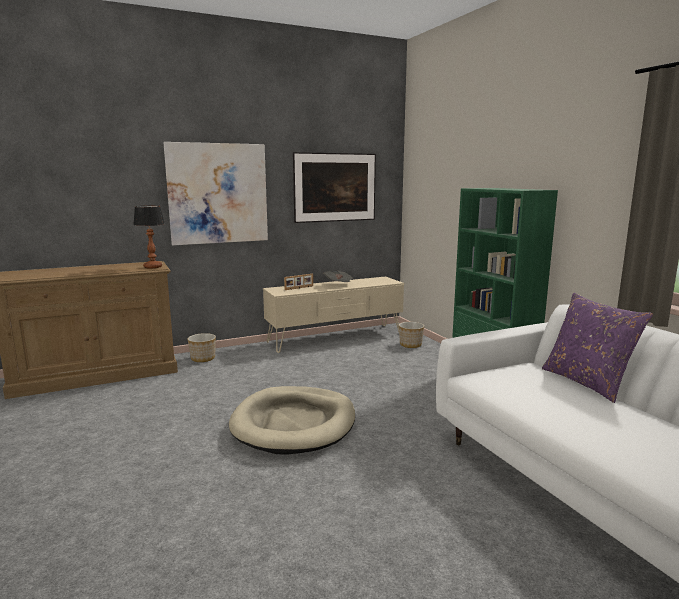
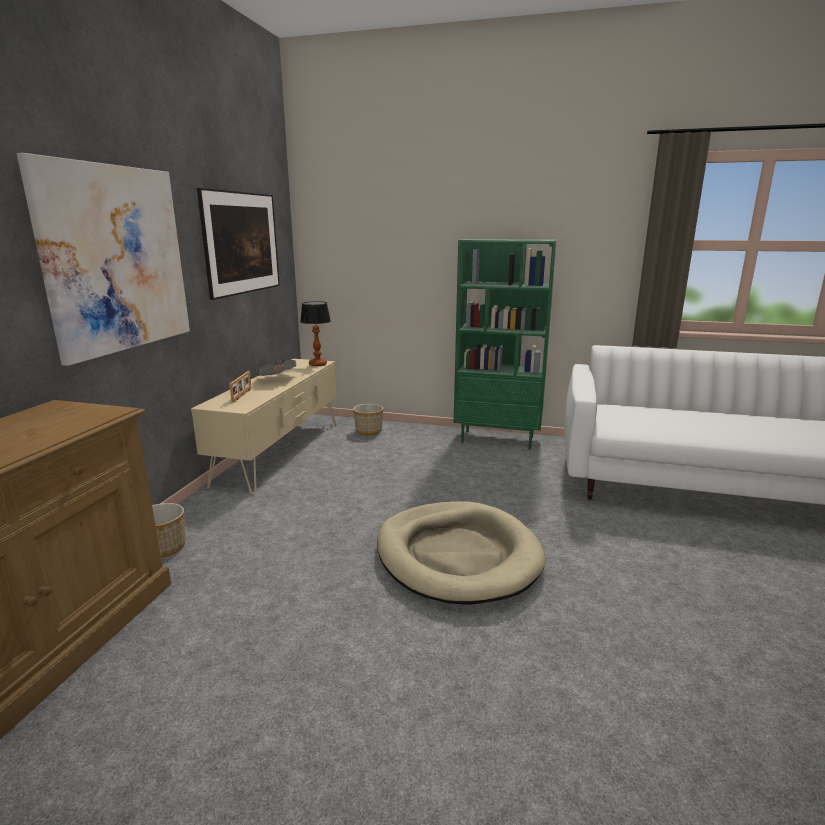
camera: 50 degrees left, 5 degrees up
(153, 267) = (93, 412): table lamp -> table lamp (317, 364)
(587, 382) = (659, 405): purple pillow -> none

